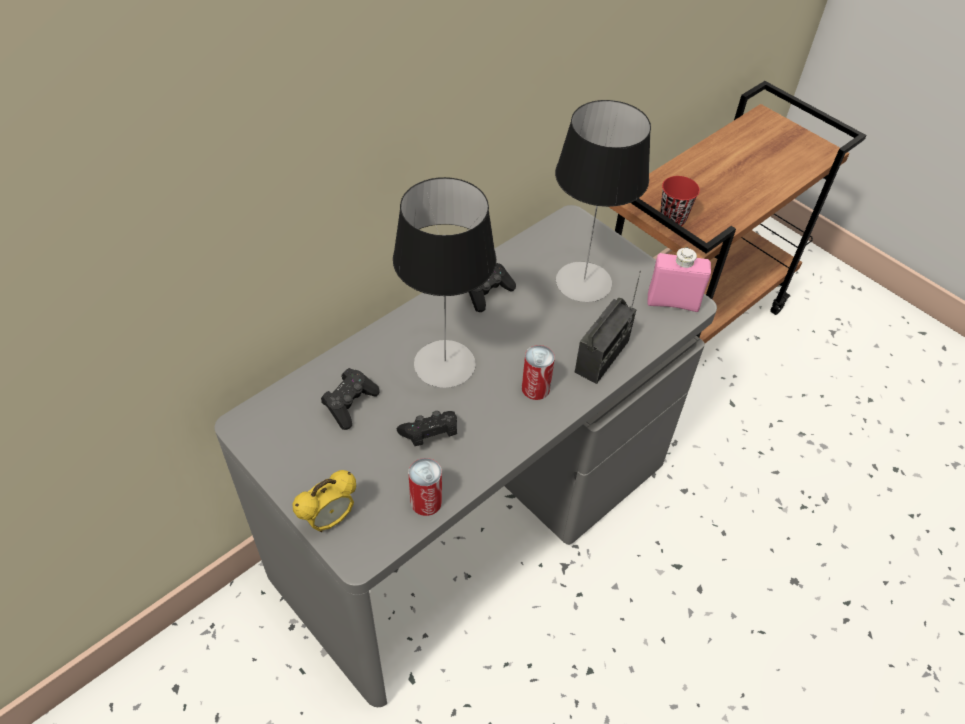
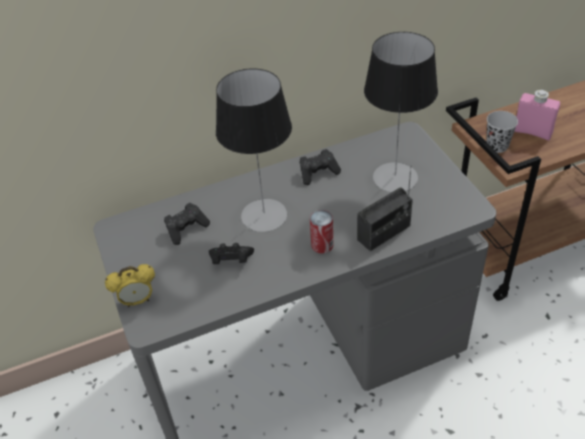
camera: 25 degrees right, 5 degrees down
(426, 501) = (207, 304): can -> none
(672, 219) = (497, 146): red cup -> black cup
(672, 302) = (460, 204): pink bottle -> pink bottle (532, 132)

